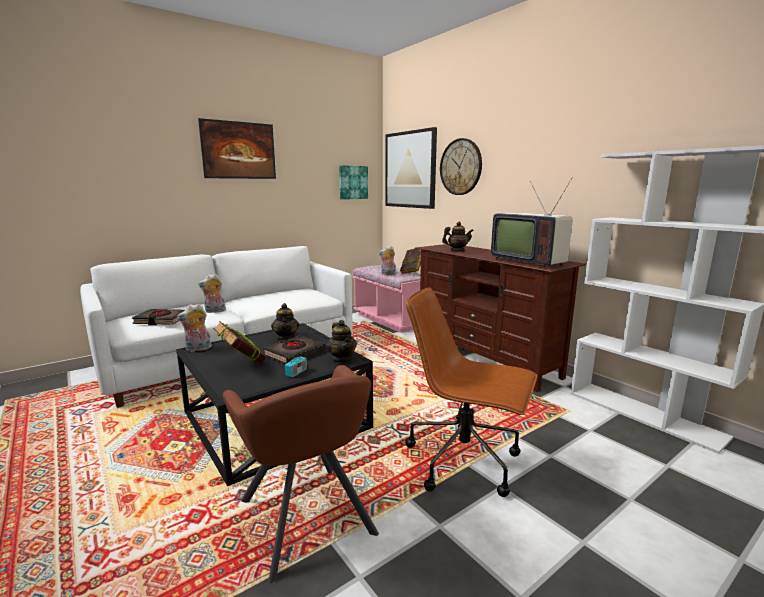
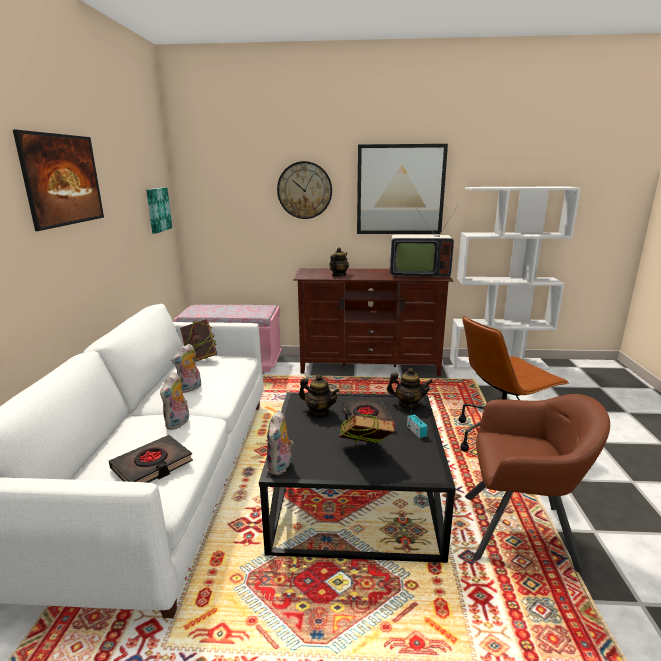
camera: 50 degrees left, 5 degrees up
(387, 274) = (238, 314): plush toy -> plush toy (190, 389)
(410, 170) = (226, 191): picture -> picture (400, 190)
(412, 273) = (256, 306): book -> book (200, 358)

